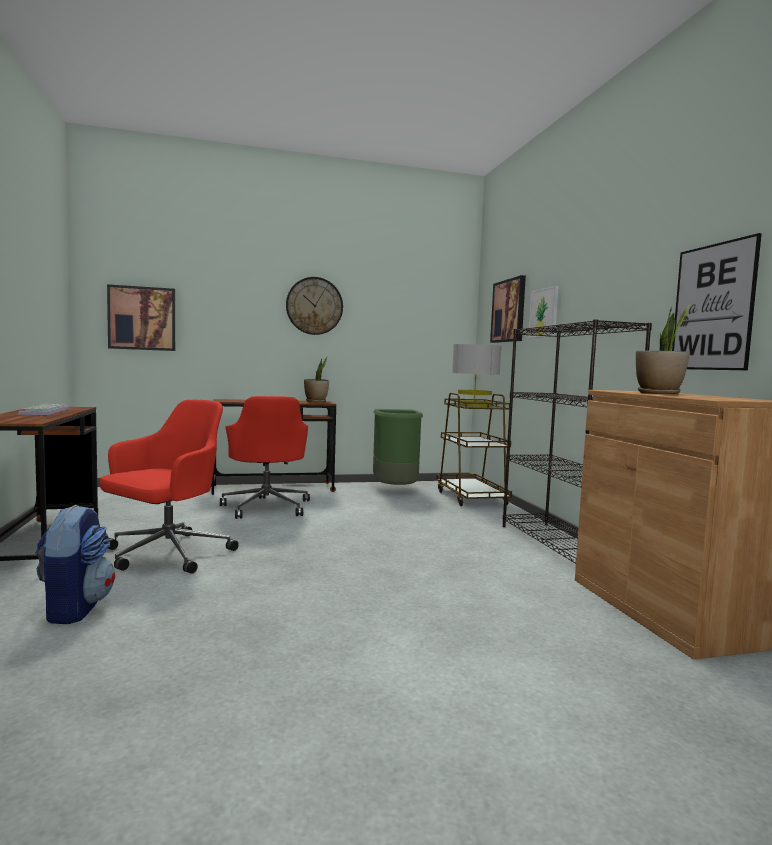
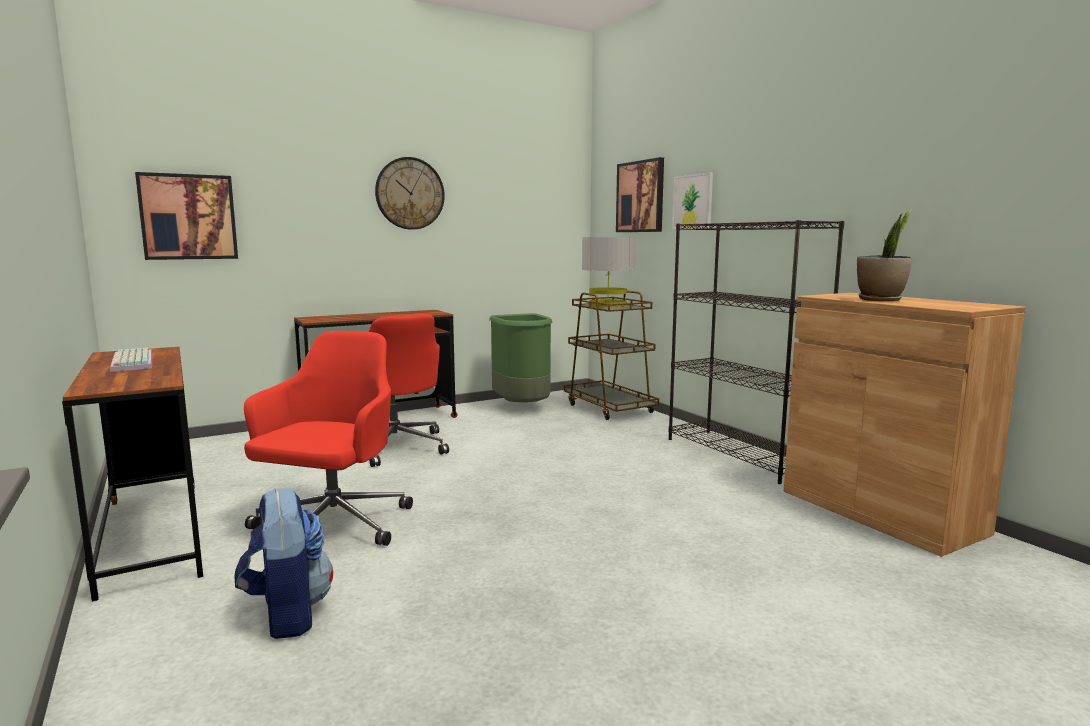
camera: 15 degrees left, 5 degrees up
(316, 401) = (423, 312): potted plant -> none
(712, 307) = (917, 208): picture -> none

